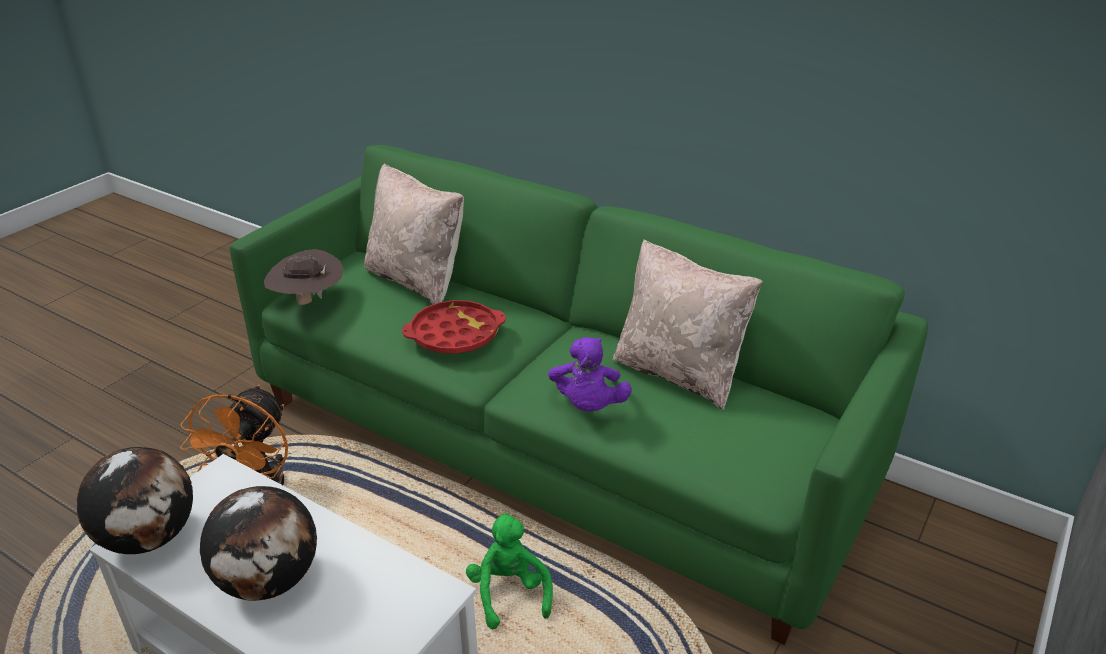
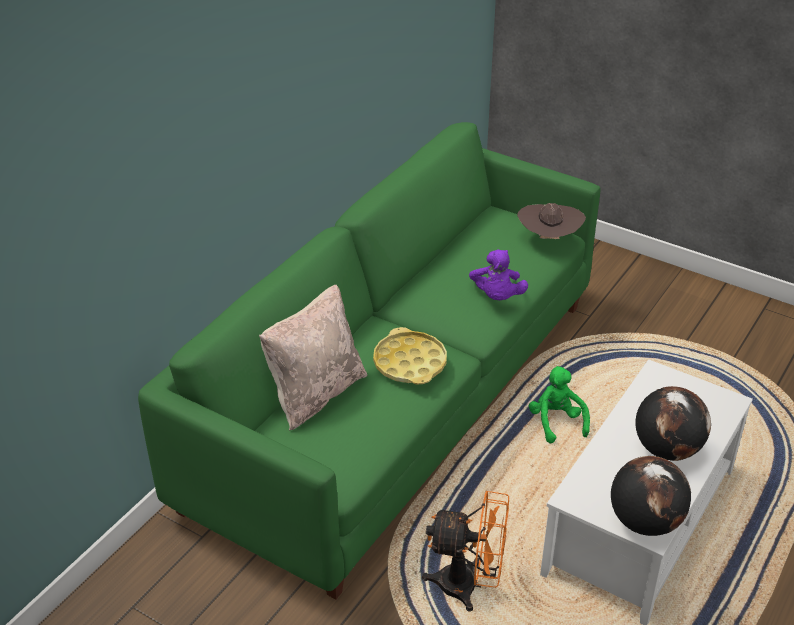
camera: 90 degrees left, 5 degrees up
(308, 302) = (350, 464): brown hat -> brown hat (548, 239)
(455, 334) = (409, 363): red tray -> yellow tray
(509, 593) = (556, 422): green plush toy -> green plush toy turned 90 degrees clockwise
(588, 405) = (497, 296): purple plush toy -> purple plush toy turned 90 degrees clockwise
(679, 373) = (455, 257): beige pillow -> none

